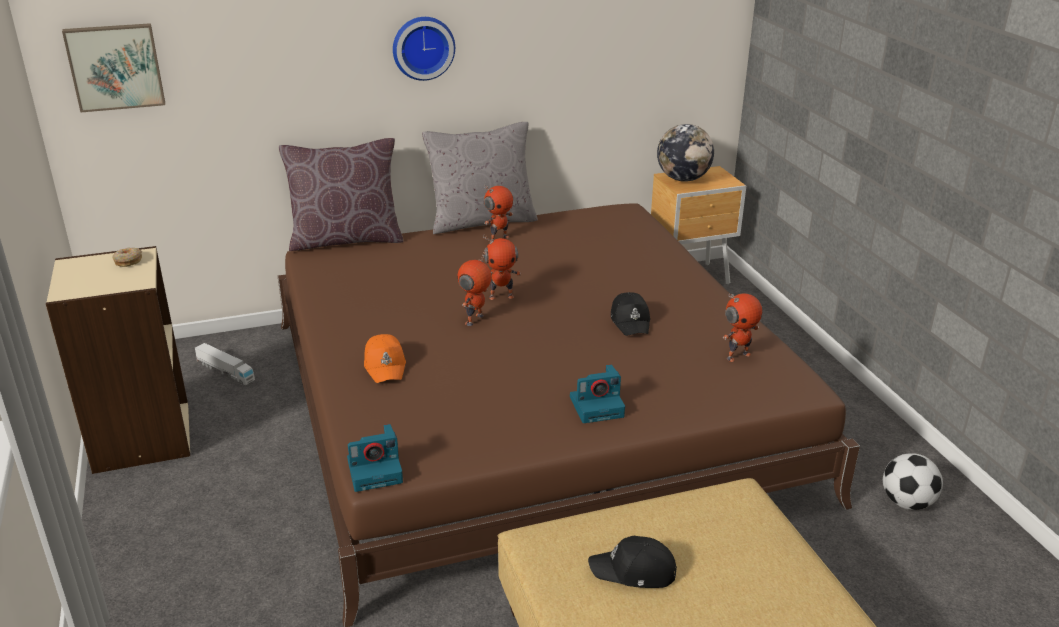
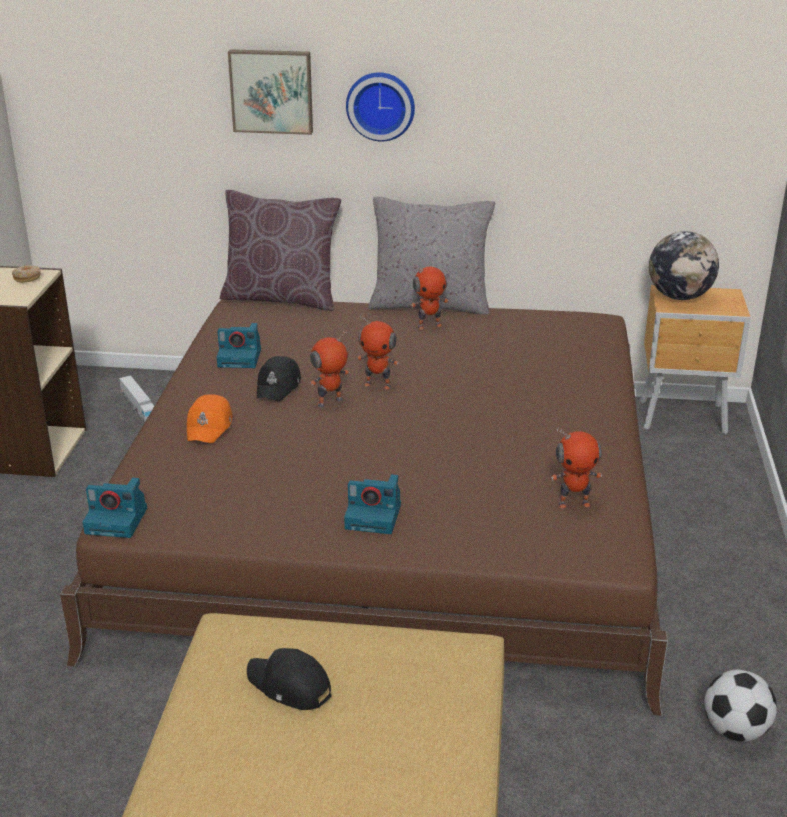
camera: 25 degrees right, 0 degrees up
(115, 66) = (78, 91): picture -> picture (272, 91)
(357, 299) = (241, 358): none -> camera
(630, 321) = (490, 440): black cap -> black cap (279, 386)

